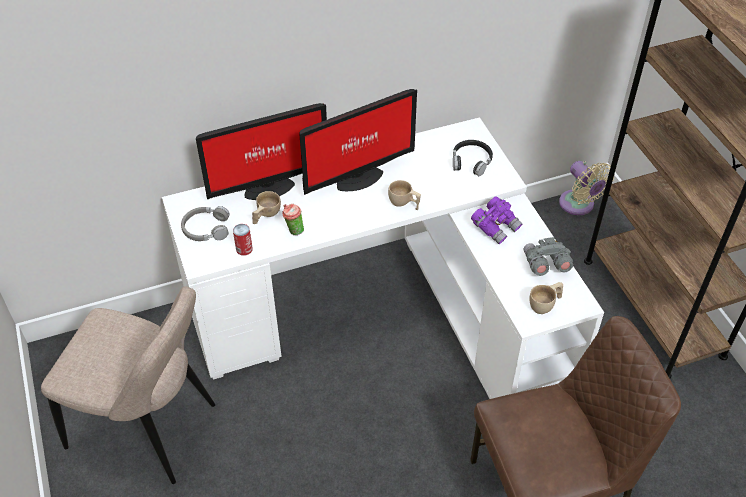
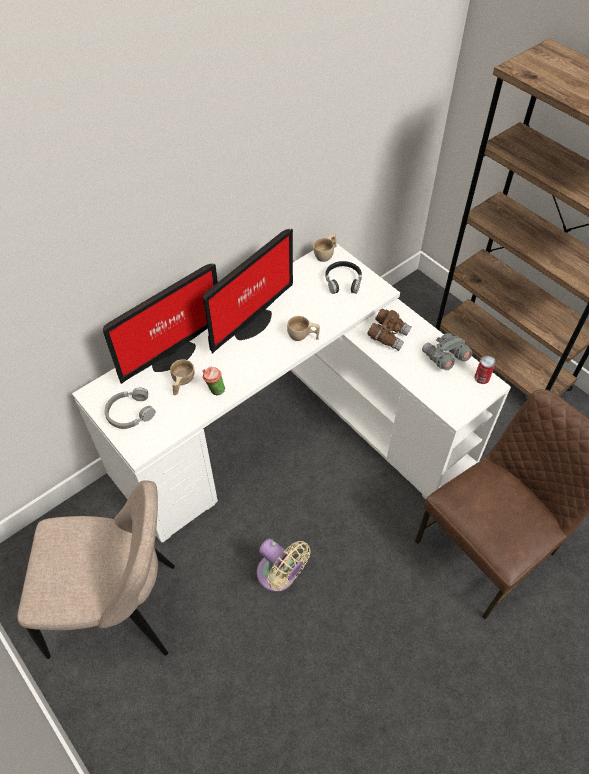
camera: 20 degrees left, 5 degrees up
(244, 249) = (176, 422): can -> can (482, 378)
(495, 227) = (388, 336): purple binoculars -> brown binoculars
(545, 305) = (461, 394): beige cup -> beige cup (326, 254)
(579, 205) = (408, 292): beige fan -> beige fan (280, 576)

